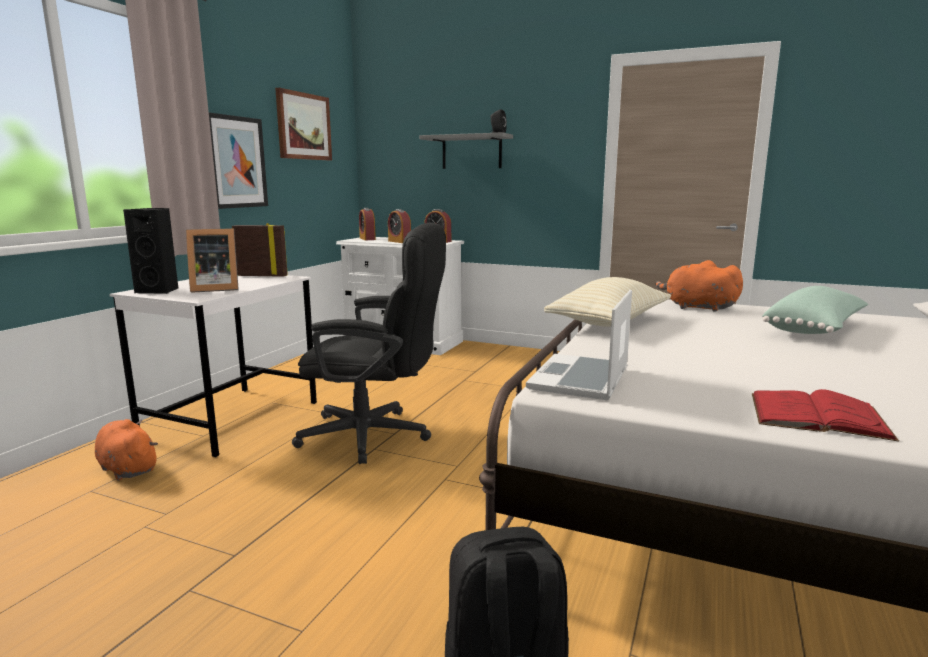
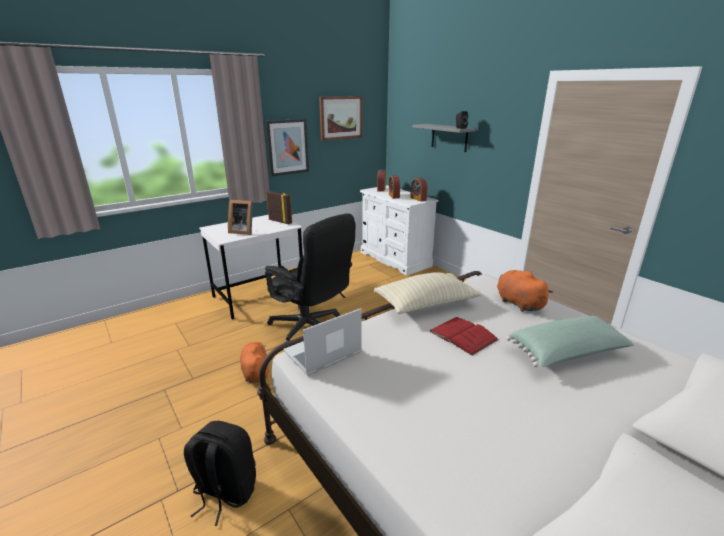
camera: 30 degrees right, 10 degrees up
(127, 468) = (196, 315): orange plush toy -> orange plush toy (255, 371)
(159, 290) = (220, 228): black speaker -> none
(817, 415) = (398, 434): red book -> red book (463, 335)

